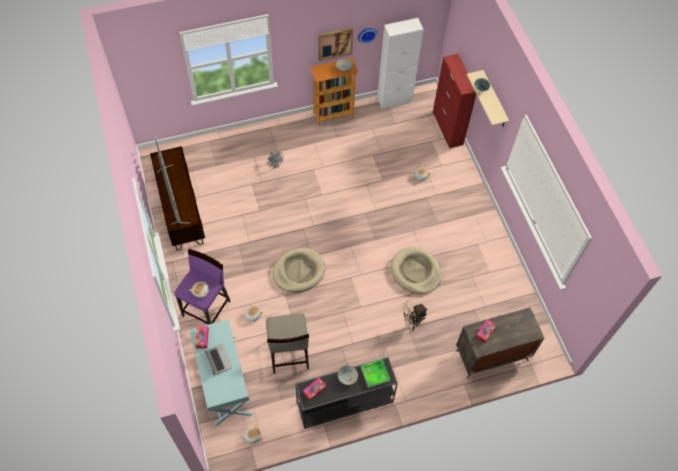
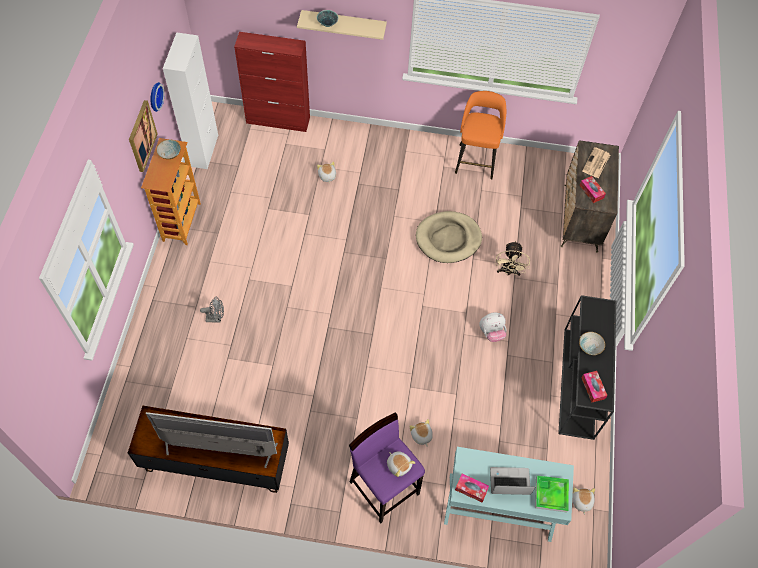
camera: 65 degrees left, 0 degrees up
(288, 354) = (492, 416): beige stool -> none
(298, 271) = (385, 357): beige dog bed -> none
(354, 329) = (491, 332): none -> plush toy
(375, 374) = (597, 317): tray -> tray (551, 494)
(497, 263) = (476, 160): none -> orange stool
(515, 327) = (596, 163): none -> newspaper

